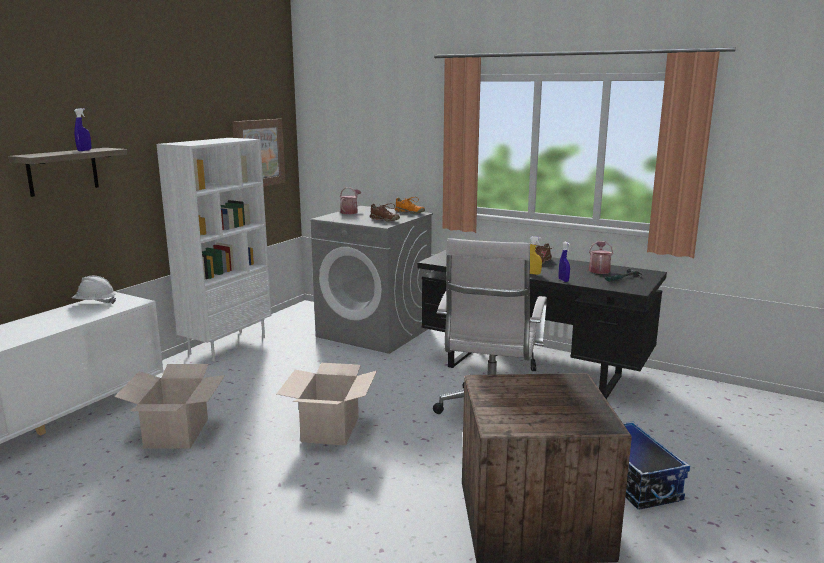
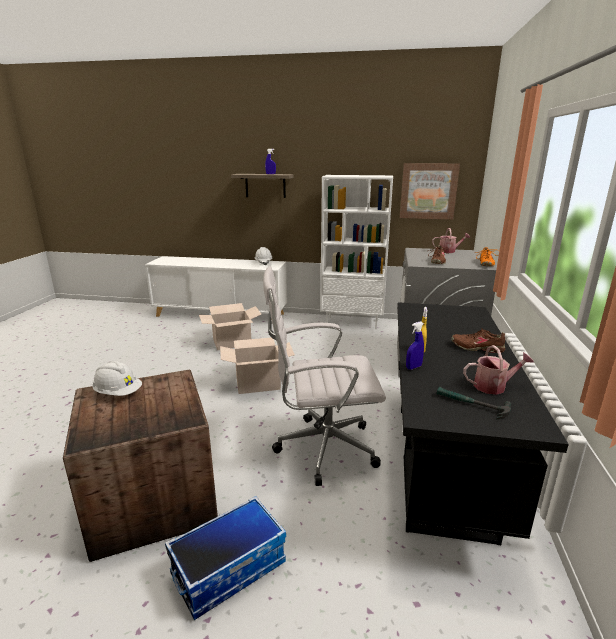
camera: 70 degrees right, 5 degrees up
(508, 411) = (118, 393): none -> white hard hat

